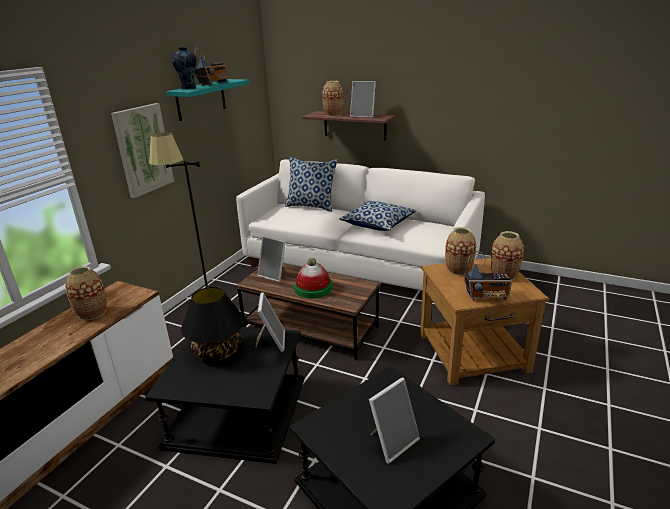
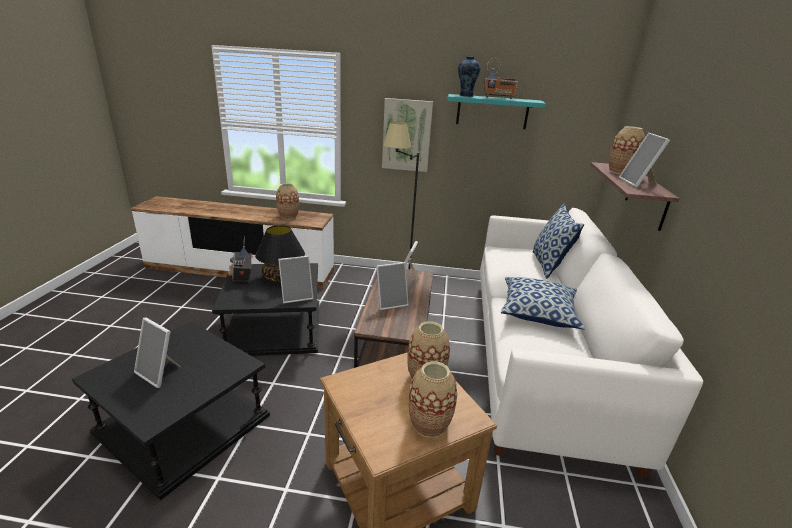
camera: 70 degrees right, 0 degrees up
(313, 288) = (391, 303): hat -> picture frame
(486, 296) = (359, 404): radio -> radio (242, 276)

